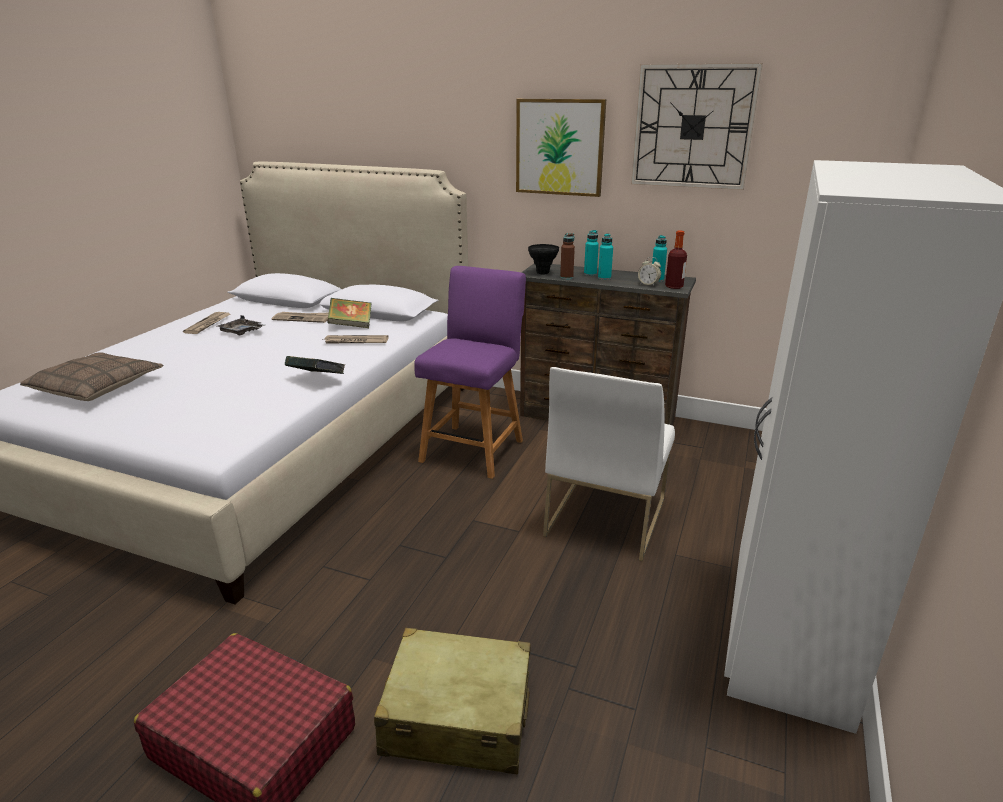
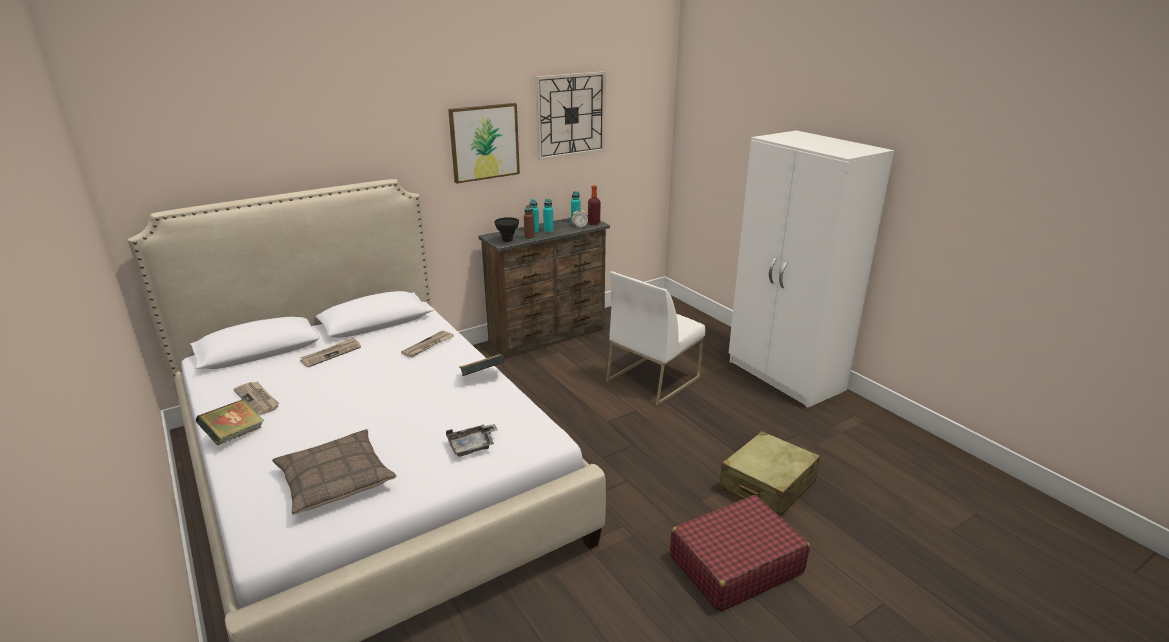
camera: 55 degrees left, 0 degrees up
(242, 332) = (315, 386): grey tray -> grey tray (472, 446)
(351, 325) = (389, 339): book -> book (234, 435)
(474, 448) = (523, 390): purple chair -> none
(605, 517) = (653, 379): white chair -> white chair turned 75 degrees clockwise

